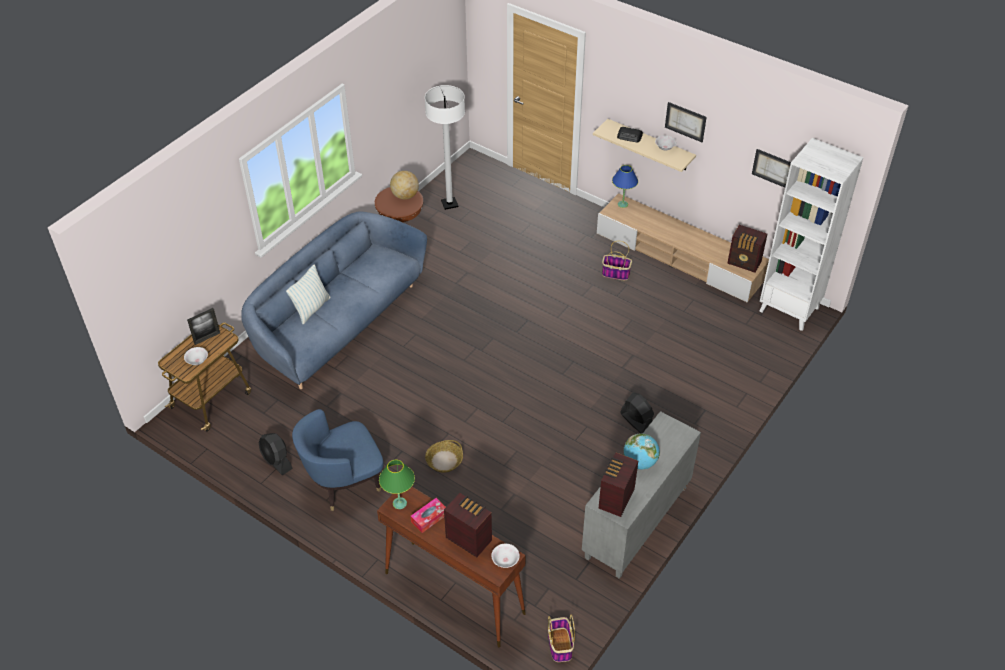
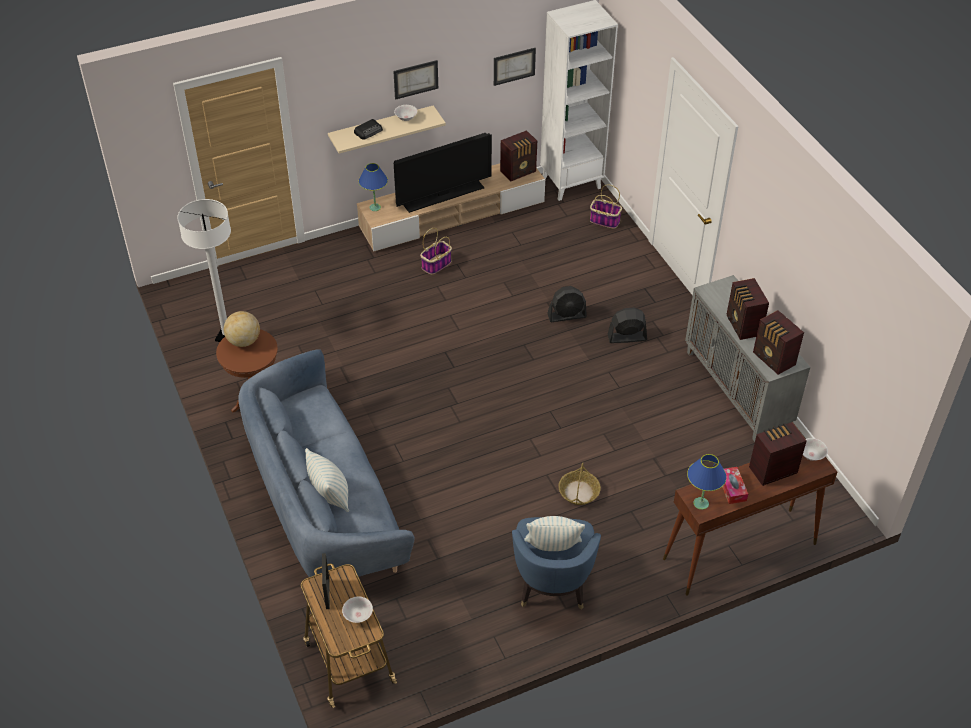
camera: 60 degrees left, 0 degrees up
(276, 461) = (484, 632): black fan -> black fan (567, 315)
(340, 449) = (553, 547): none -> pillow
(399, 503) = (701, 503): green table lamp -> blue table lamp
(560, 645) = (835, 500): basket -> basket (604, 220)
(640, 462) = (743, 326): globe -> radio
(672, 234) = (443, 196): none -> television

